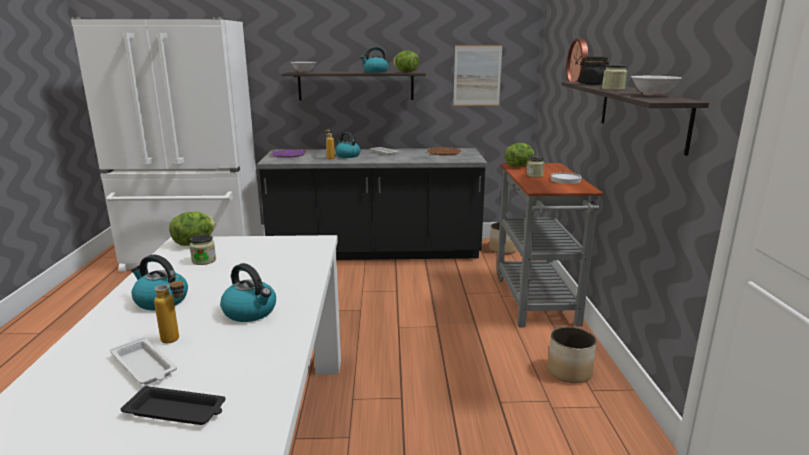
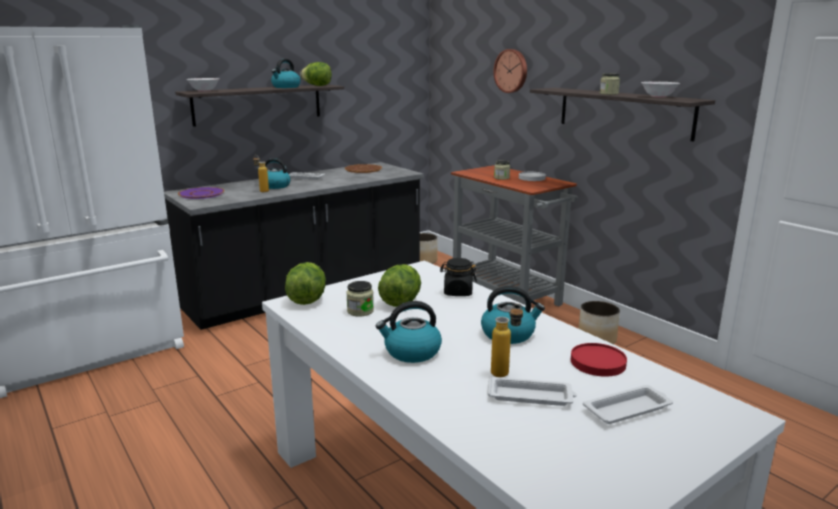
camera: 35 degrees left, 0 degrees up
(177, 411) = (628, 409): black tray -> white tray
(254, 362) = (597, 362): none -> red plate
(477, 75) = (377, 86): picture -> none
(519, 166) = (471, 172): lettuce -> lettuce (400, 302)
(592, 84) = (567, 90): black jar -> black jar (458, 292)

